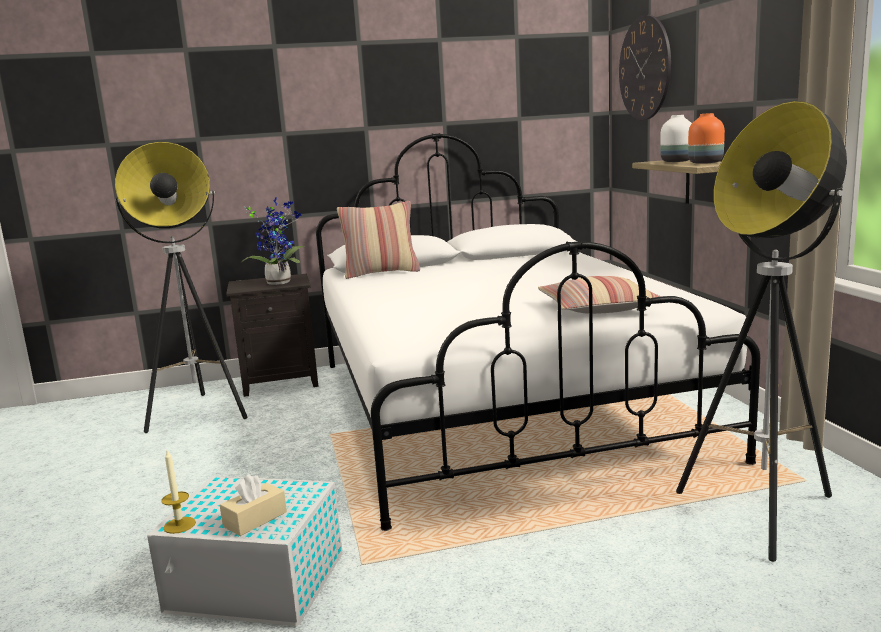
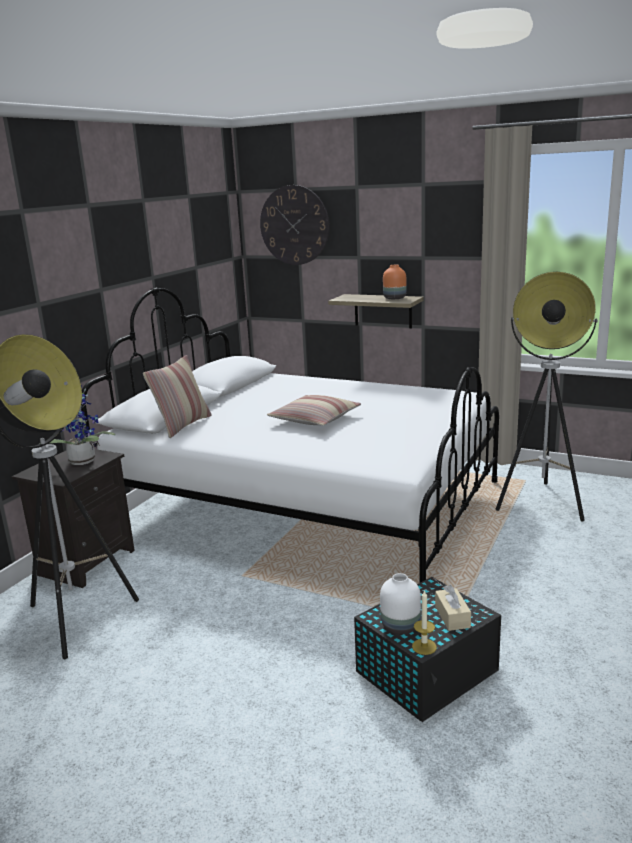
camera: 50 degrees left, 5 degrees up
(259, 583) = (428, 670): white storage box -> black storage box
(598, 308) = (423, 410): pillow -> pillow (315, 419)
(677, 161) = (363, 297): white vase -> white vase (401, 626)

